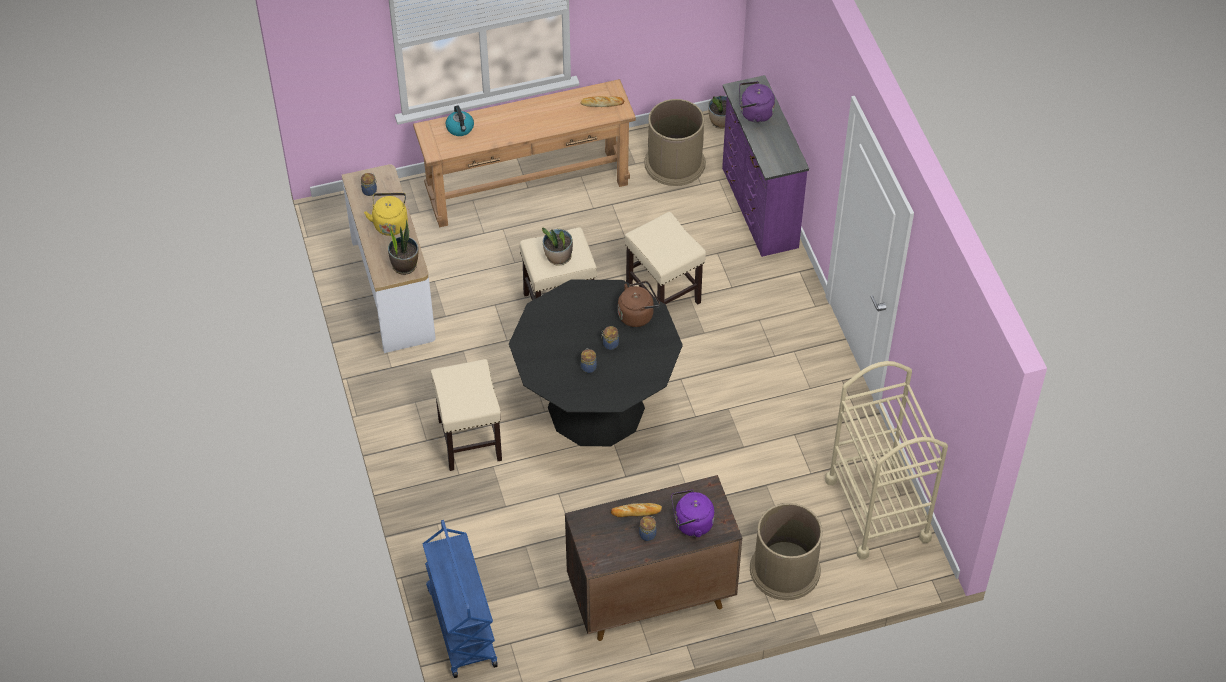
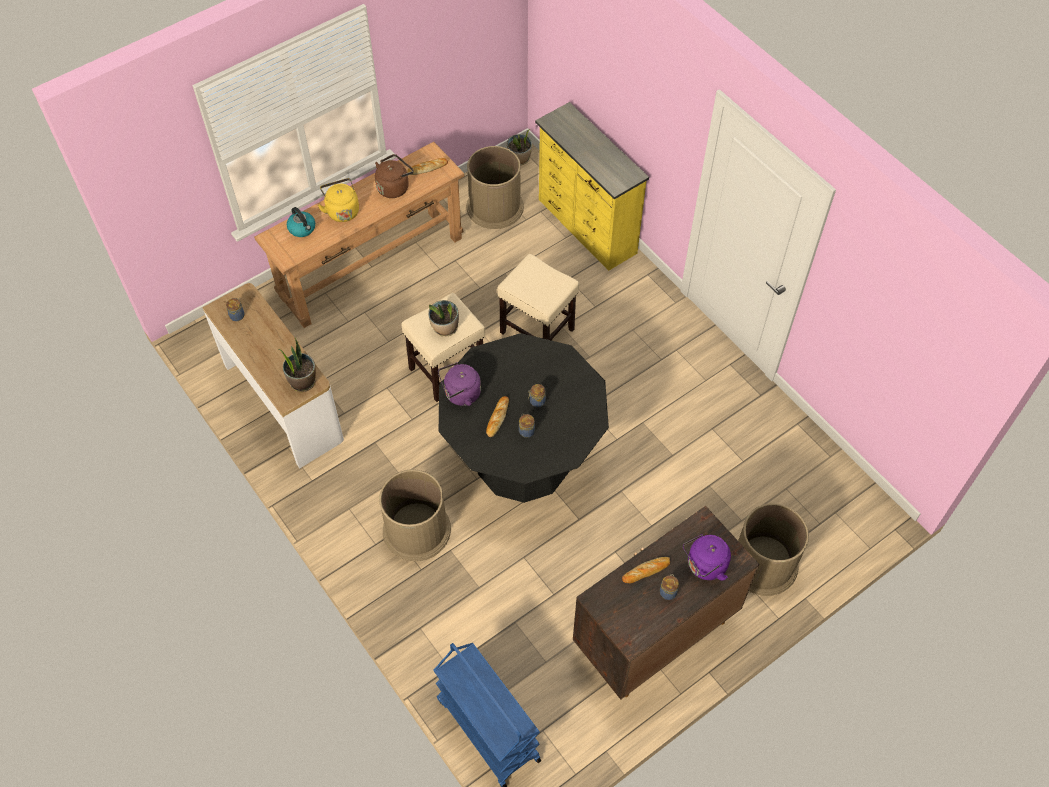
camera: 20 degrees left, 5 degrees up
(390, 223) = (271, 342): yellow kettle -> yellow kettle (342, 210)
(469, 439) = (416, 530): beige stool -> brown trash can
(567, 348) = (497, 418): none -> bread
(637, 314) = (550, 363): brown kettle -> brown kettle (394, 187)
(754, 113) = (576, 140): purple kettle -> purple kettle (460, 394)
(758, 208) = (586, 227): purple dresser -> yellow dresser
(877, 509) = (816, 476): beige cart -> none

